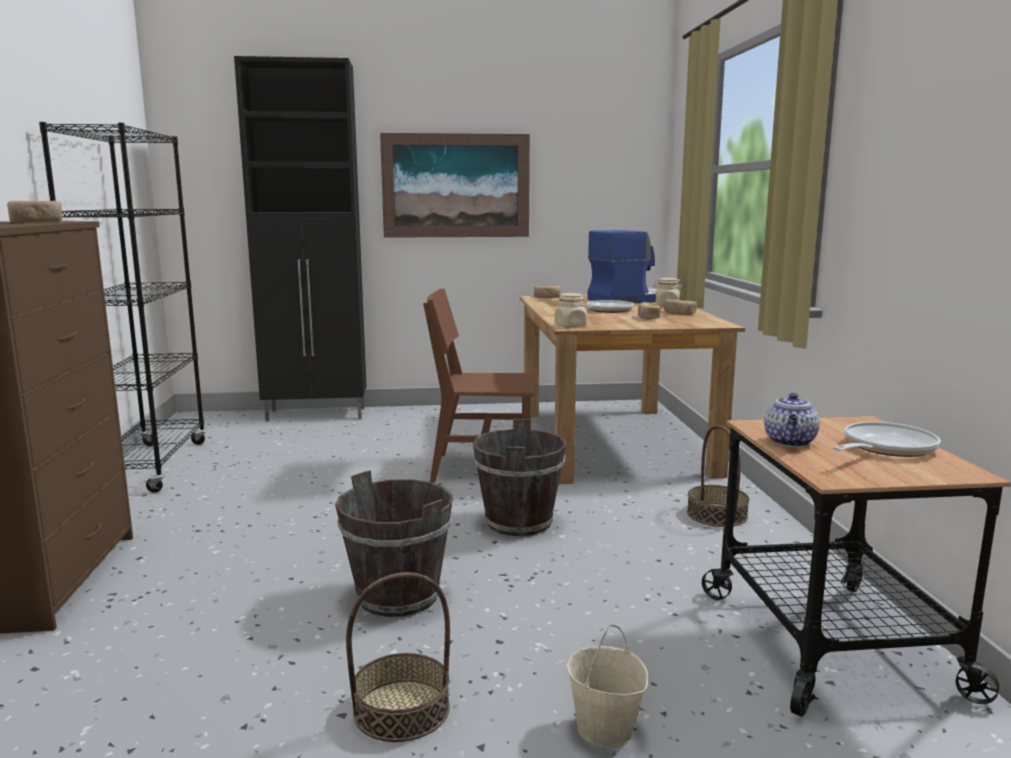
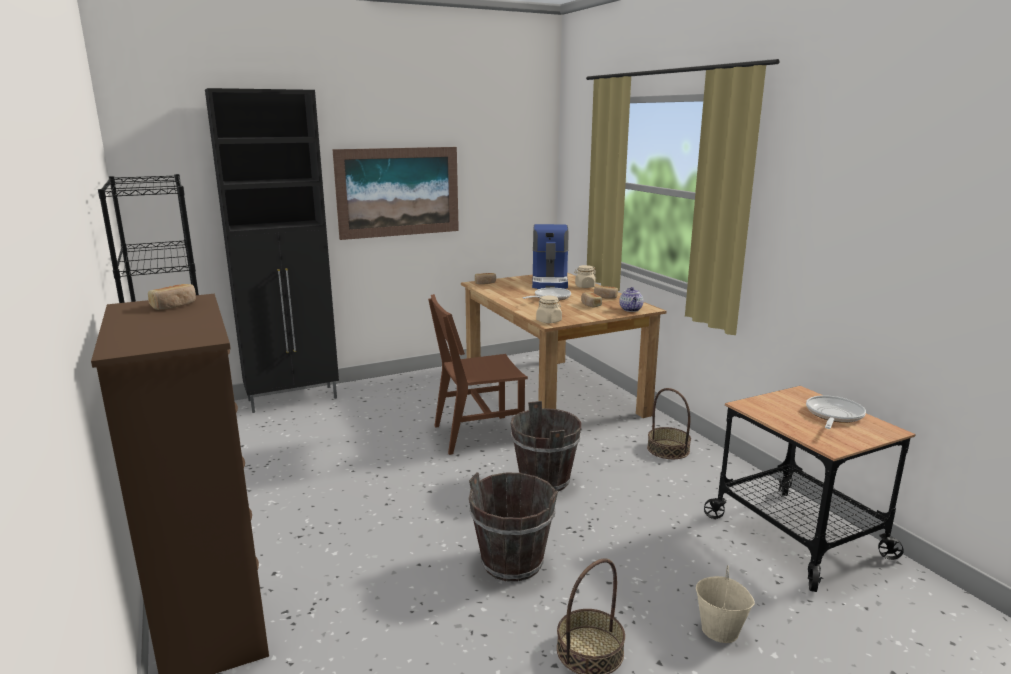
camera: 20 degrees left, 5 degrees up
(629, 300) = (550, 282): coffee machine -> coffee machine turned 135 degrees clockwise
(790, 442) = (780, 419): teapot -> teapot (631, 310)

